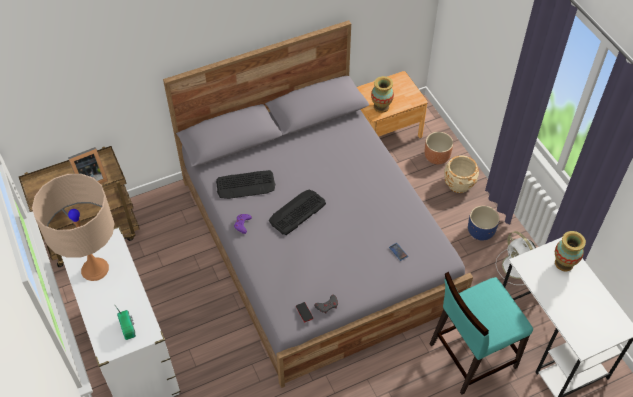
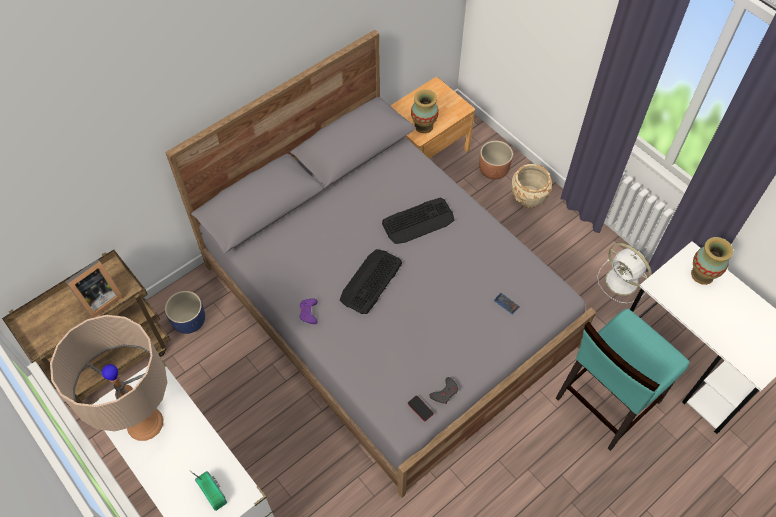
camera: 15 degrees left, 5 degrees up
(246, 185) = (297, 260): keyboard -> keyboard (418, 221)
(481, 232) = (570, 249): blue planter -> blue planter (190, 321)

